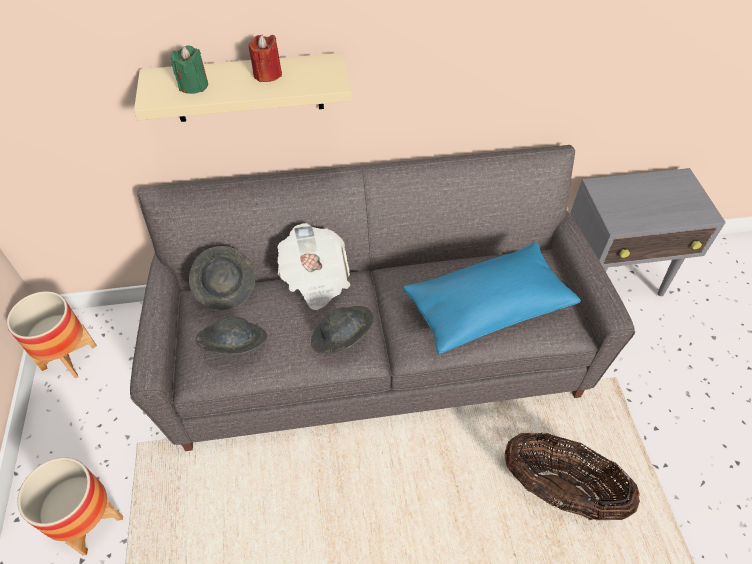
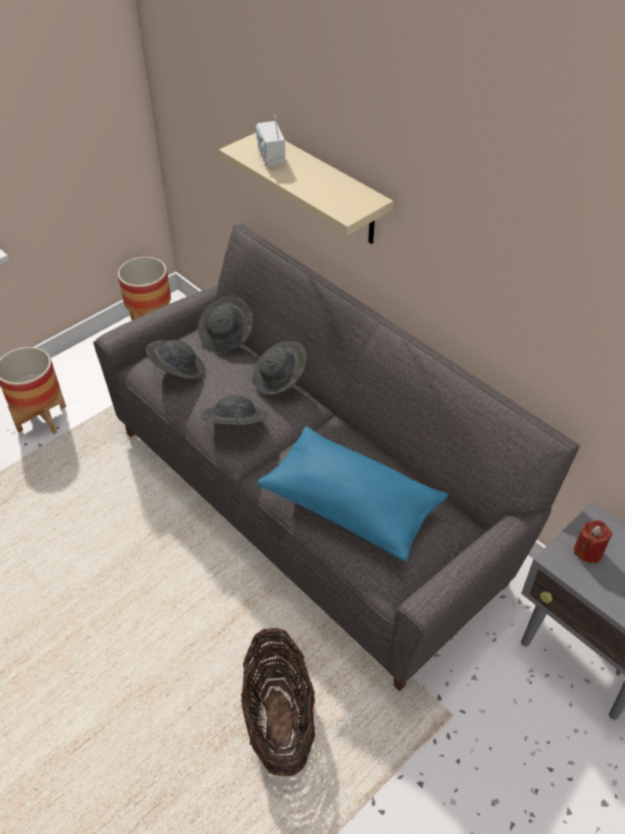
camera: 55 degrees right, 5 degrees down
(194, 85) = (271, 157): green candle -> radio
(267, 74) = (321, 180): red candle -> red candle (588, 551)
(315, 279) = (279, 379): newspaper -> grey hat

